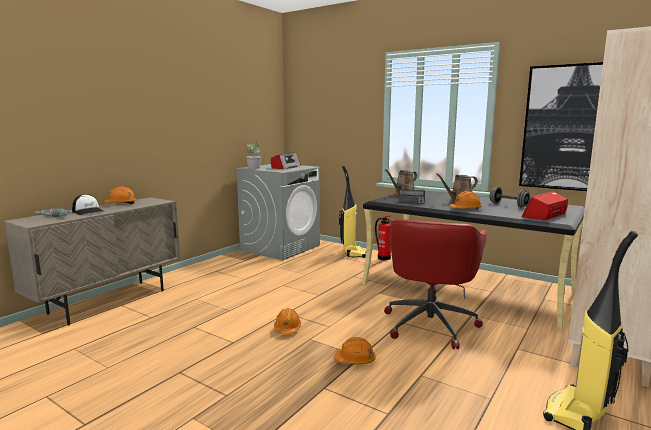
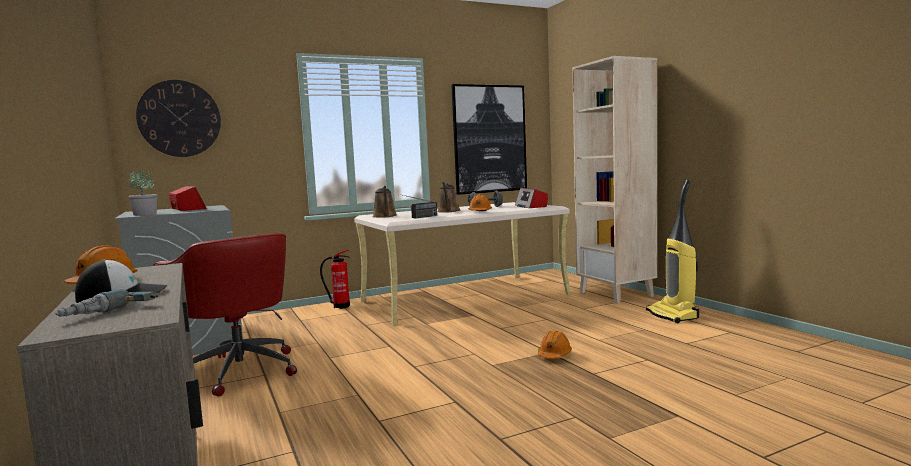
camera: 60 degrees left, 5 degrees down
(287, 328) = (455, 371): orange hard hat -> none
(313, 106) = (179, 118): none -> wall clock
(353, 253) = (298, 314): vacuum cleaner -> none
(430, 323) = (516, 320): red office chair -> red office chair (239, 370)
(467, 288) = (465, 297): black desk -> beige desk

